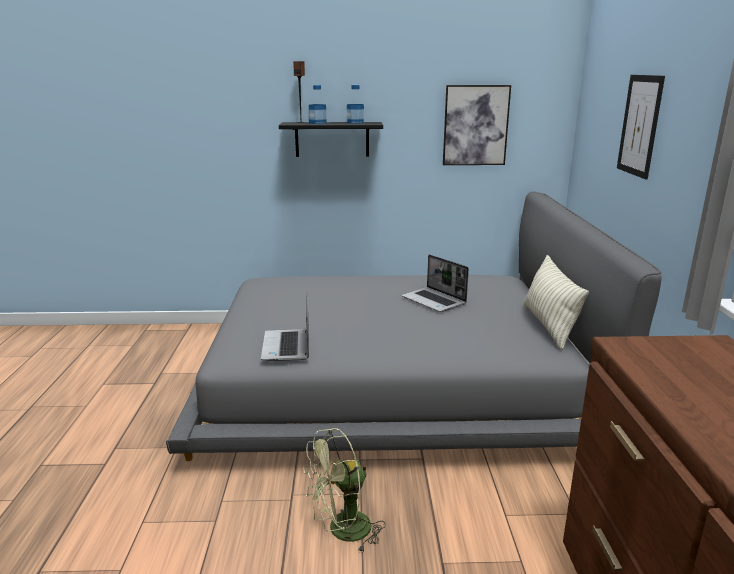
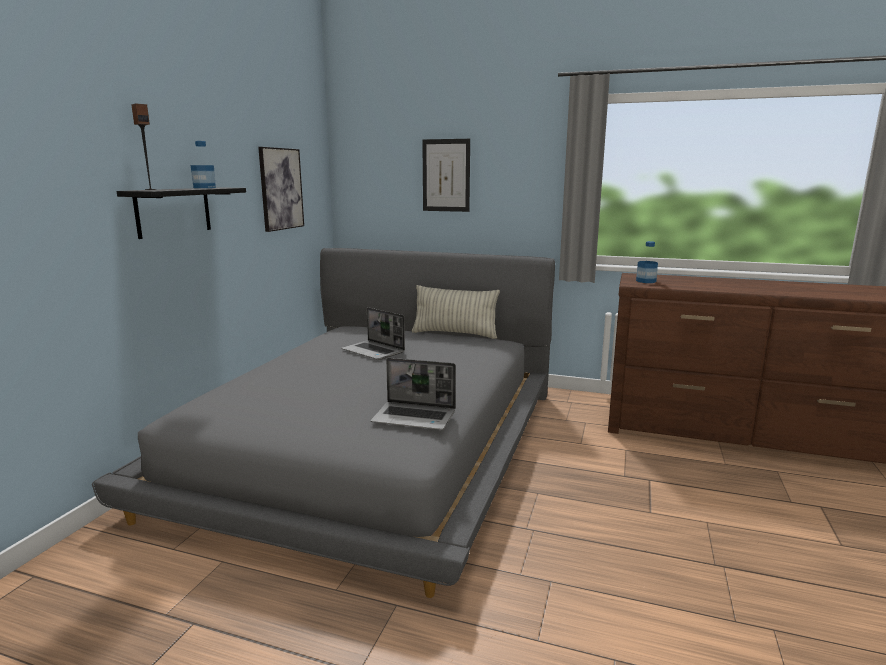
camera: 70 degrees left, 5 degrees down
(317, 123) = (174, 189): bottle -> bottle (646, 281)
(342, 531) = (583, 510): green fan -> none
(434, 301) = (374, 351): laptop -> laptop turned 60 degrees clockwise

